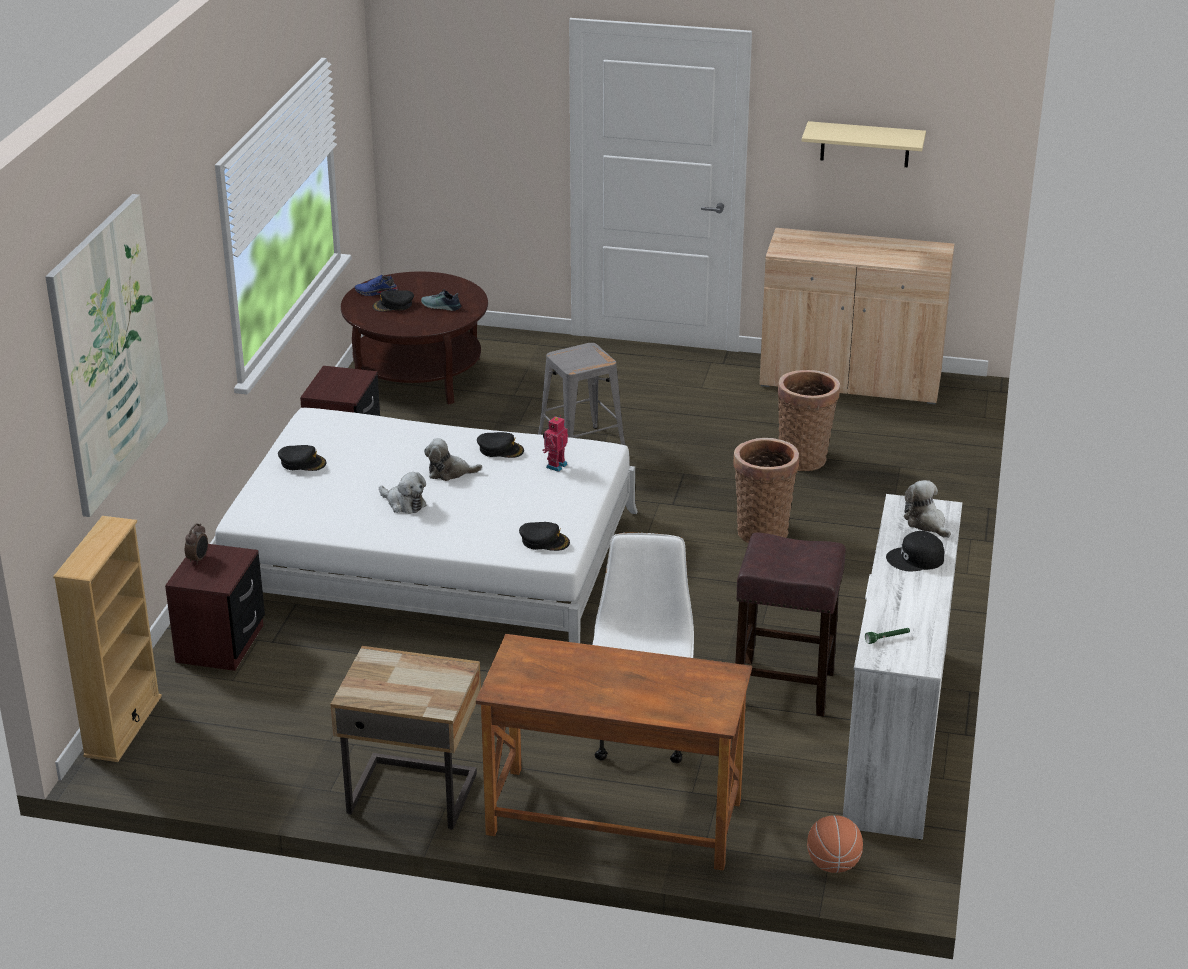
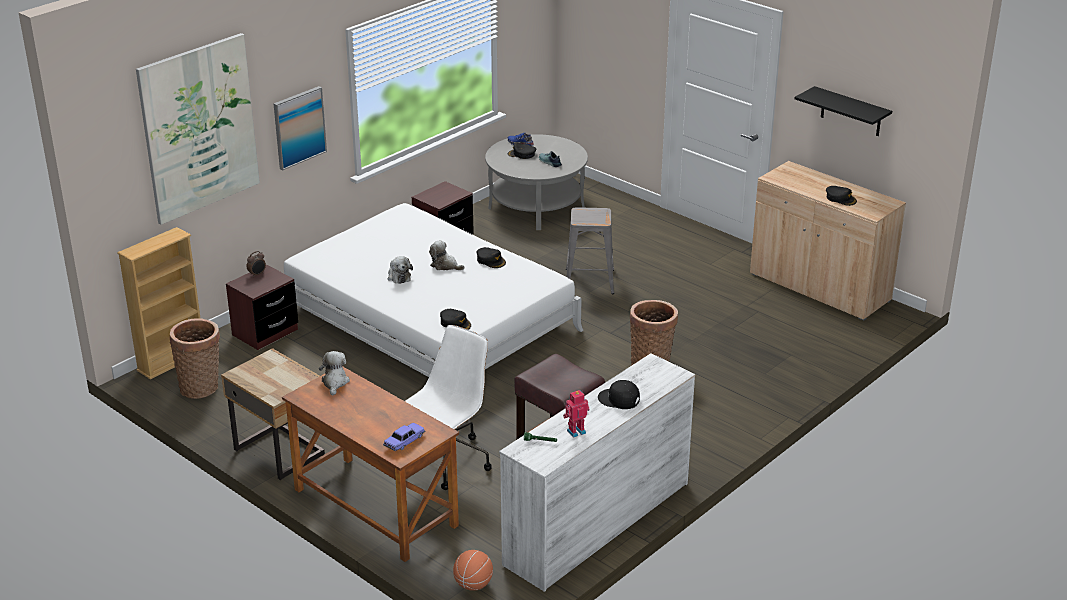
camera: 30 degrees right, 0 degrees up
(190, 325) = (299, 127): none -> picture
(302, 462) = (368, 235): black cap -> black cap (840, 198)
(418, 376) = (536, 207): brown coffee table -> grey coffee table
(555, 465) = (513, 280): toy robot -> toy robot (575, 431)
(700, 700) = (404, 441): none -> toy car
(804, 457) = (730, 329): basket -> basket (201, 387)
(865, 144) = (851, 112): beige shelf -> black shelf
(926, 523) = (654, 379): plush toy -> plush toy (335, 382)

